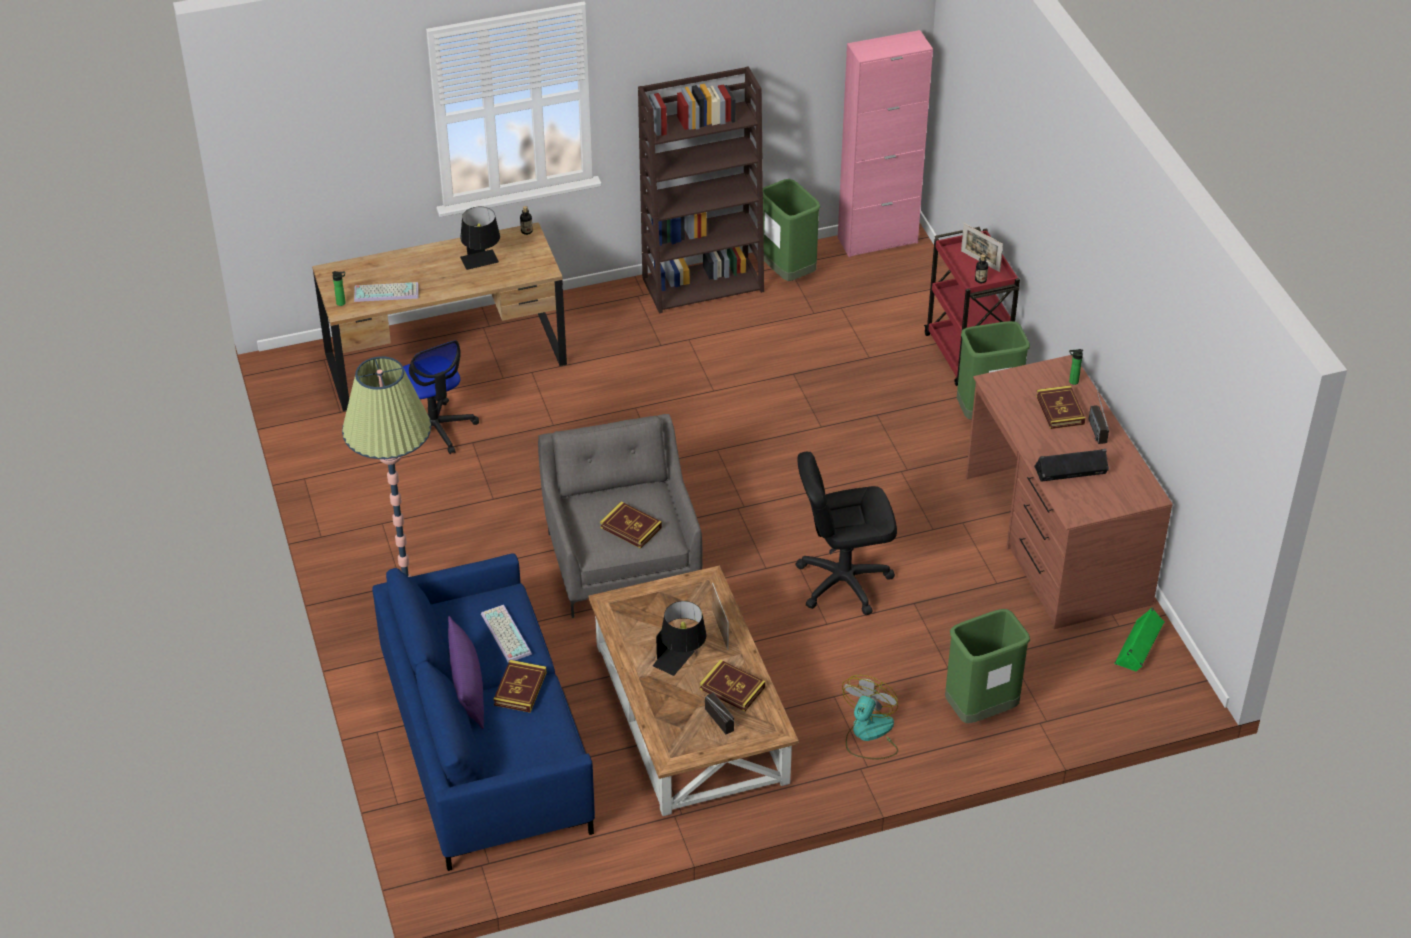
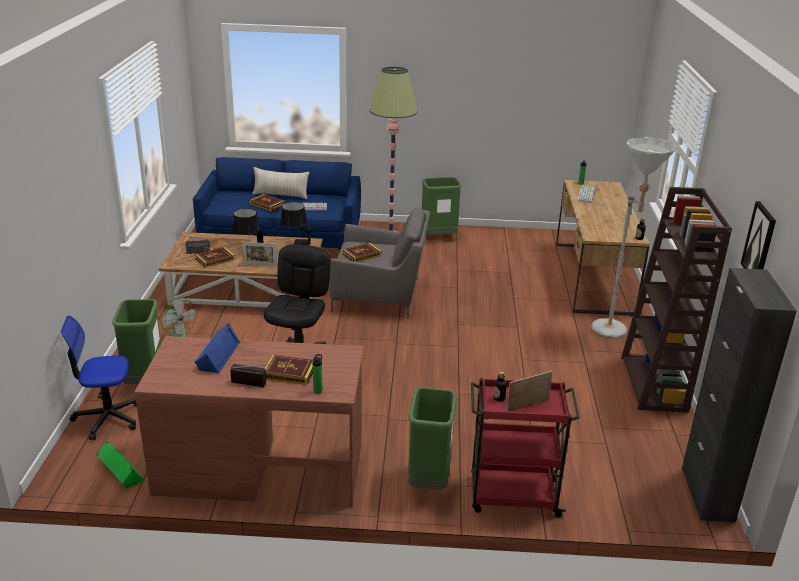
camera: 110 degrees right, 15 degrees down
(435, 429) = (527, 264): office chair -> office chair (107, 418)
(468, 688) = (281, 195): purple pillow -> beige pillow
(482, 264) = (606, 221): black table lamp -> black table lamp (296, 244)
(598, 323) = (615, 332): none -> grey floor lamp
(787, 273) = (662, 427): green trash can -> green trash can (438, 237)
(807, 40) = (759, 243): none -> picture
(877, 240) = (707, 494): pink cabinet -> black cabinet
(1071, 472) = (217, 355): black speaker -> blue speaker

